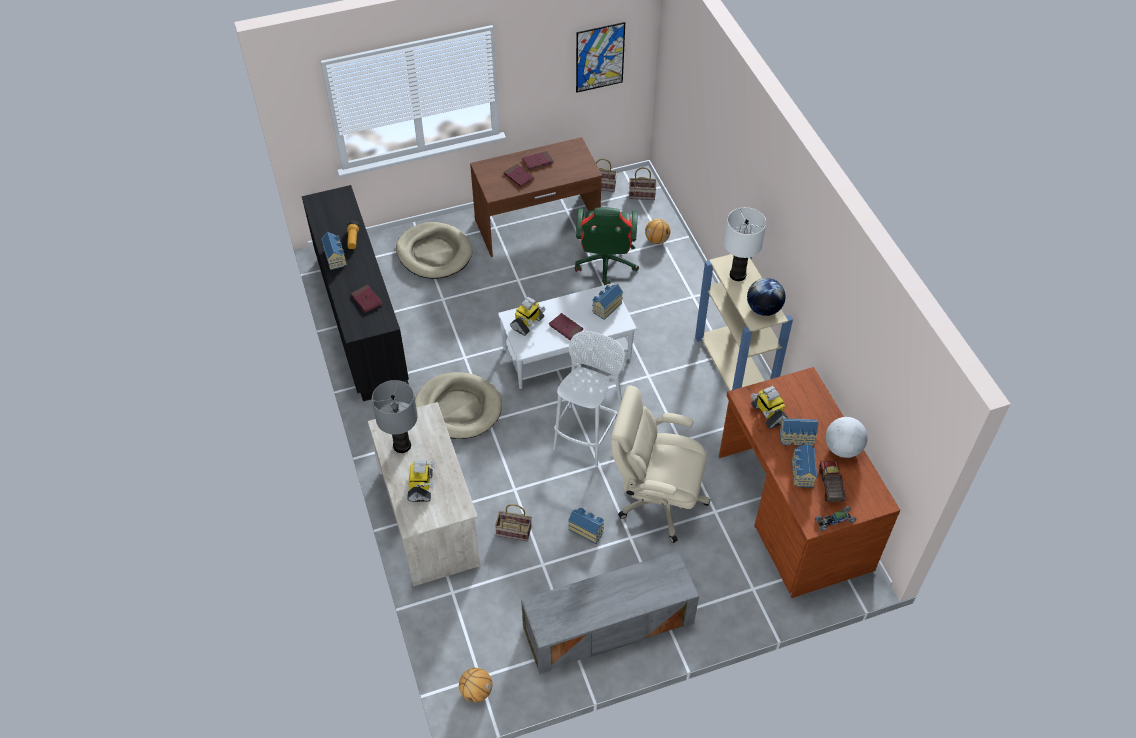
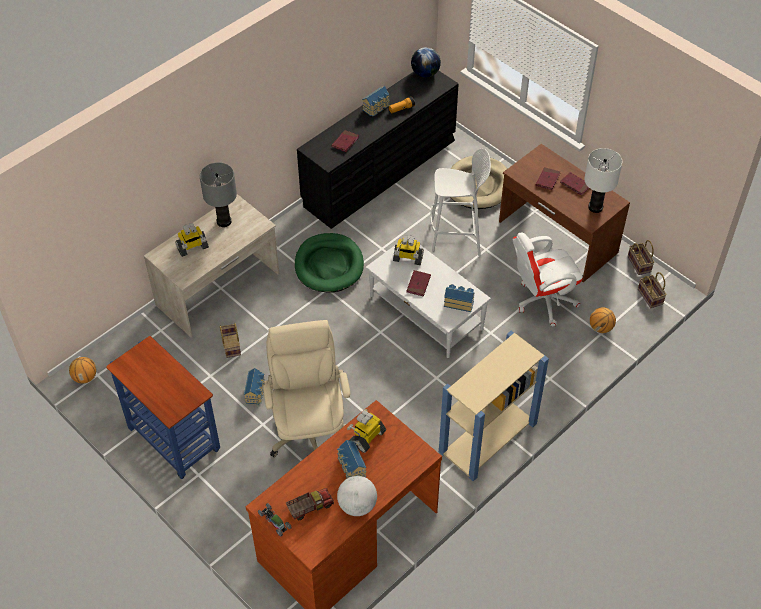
camera: 65 degrees right, 0 degrees up
(458, 408) = (329, 265): beige dog bed -> green dog bed
(587, 435) = (349, 358): white stool -> white stool (457, 236)
(600, 57) = (674, 149): picture -> none
(605, 267) = (540, 302): green office chair -> white office chair
(608, 627) = (173, 439): grey bench -> blue cart
(738, 275) = (508, 359): white table lamp -> white table lamp (595, 207)
(763, 309) = (478, 391): globe -> globe (425, 73)
(801, 473) = (314, 481): toy house -> none

